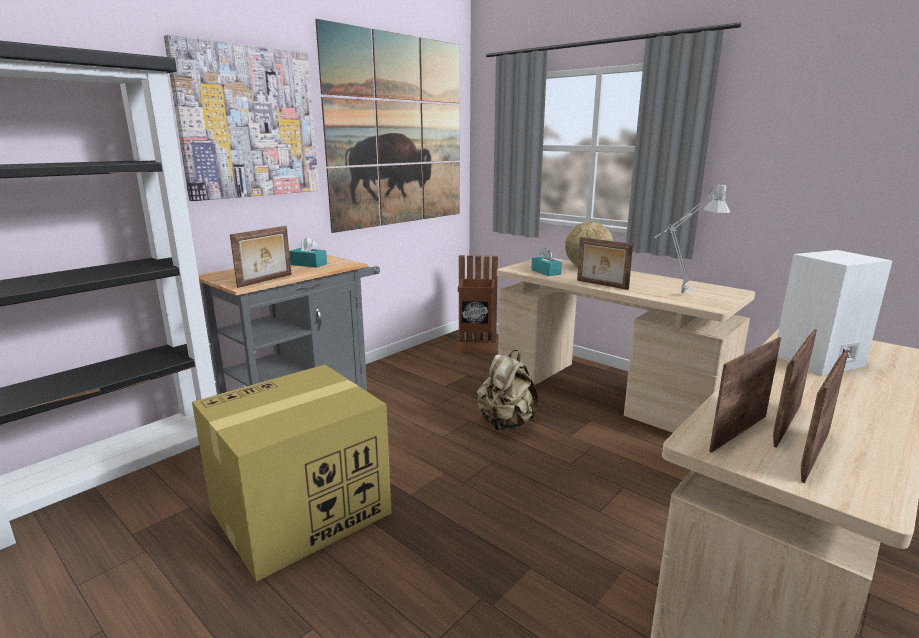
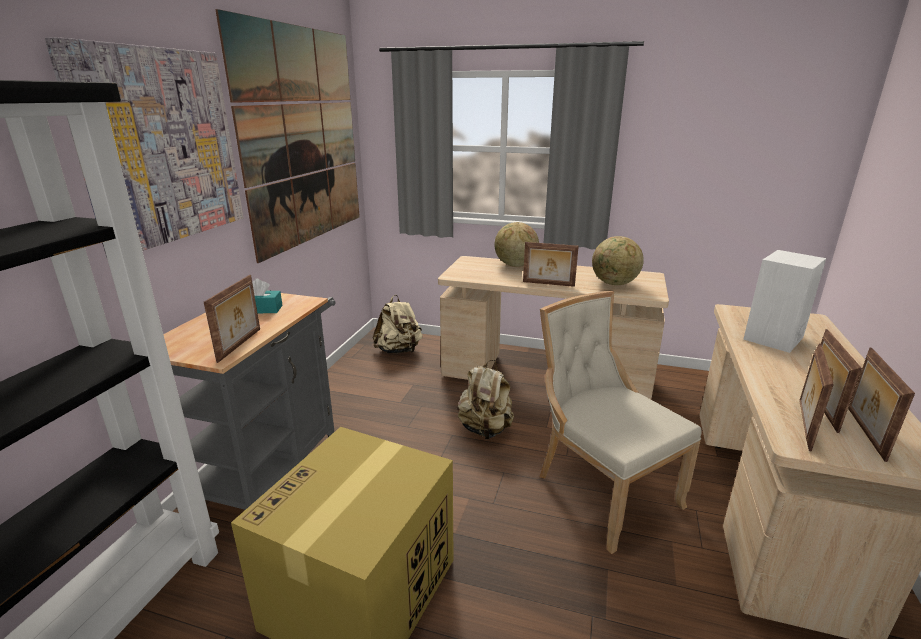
camera: 25 degrees left, 5 degrees up
(476, 347) = (399, 351): brown trash can -> beige backpack
(546, 272) = (486, 275): turquoise tissue box -> none
(583, 502) = (601, 490): none -> beige chair
(678, 293) = (614, 284): grey table lamp -> globe

